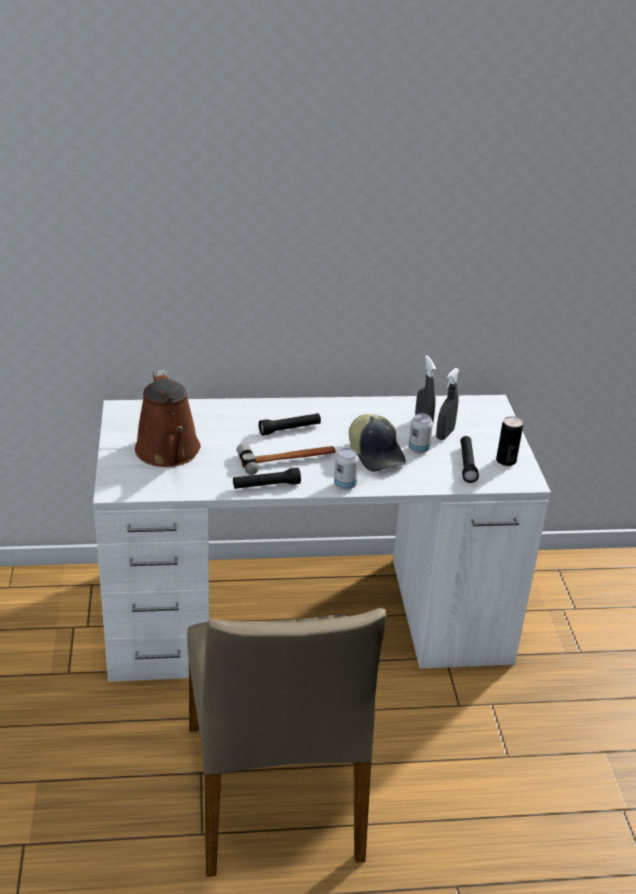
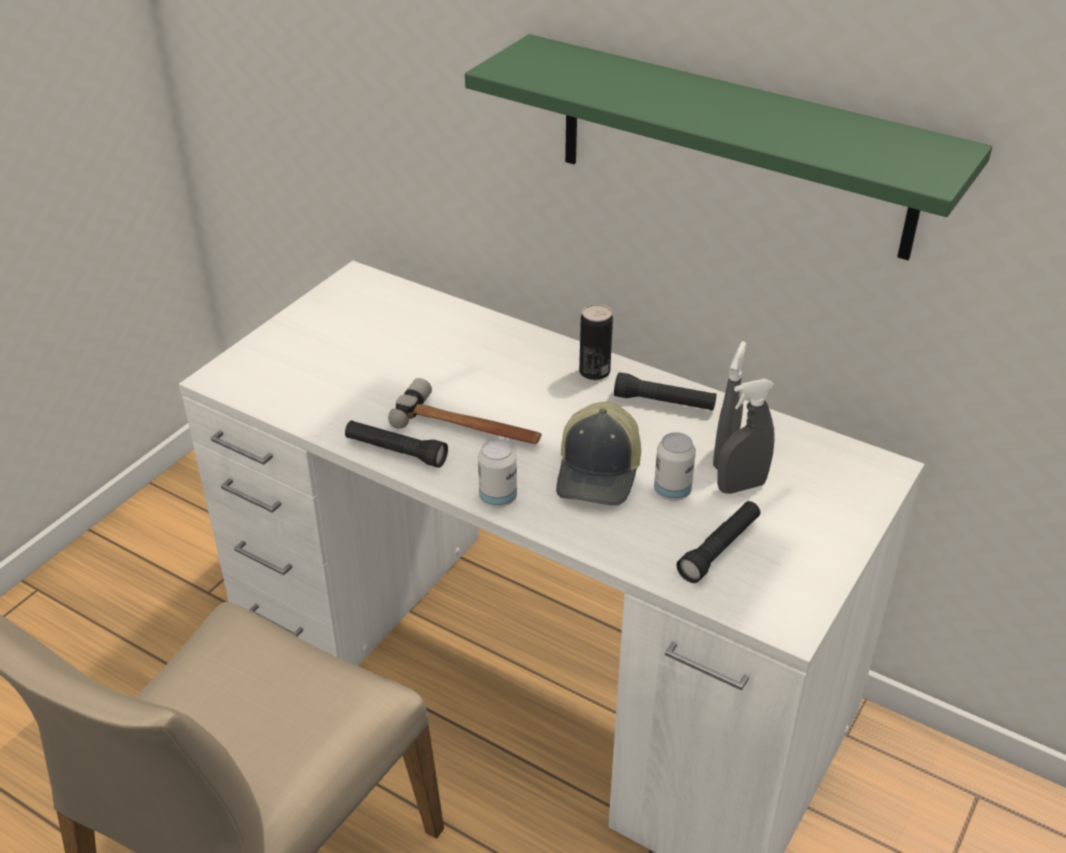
camera: 40 degrees right, 5 degrees up
(169, 453) = (338, 356): brown watering can -> none
(290, 429) = (524, 386): black flashlight -> black flashlight (664, 402)
(383, 253) = (734, 147): none -> green shelf
(506, 461) = (792, 572): can -> can (594, 372)

